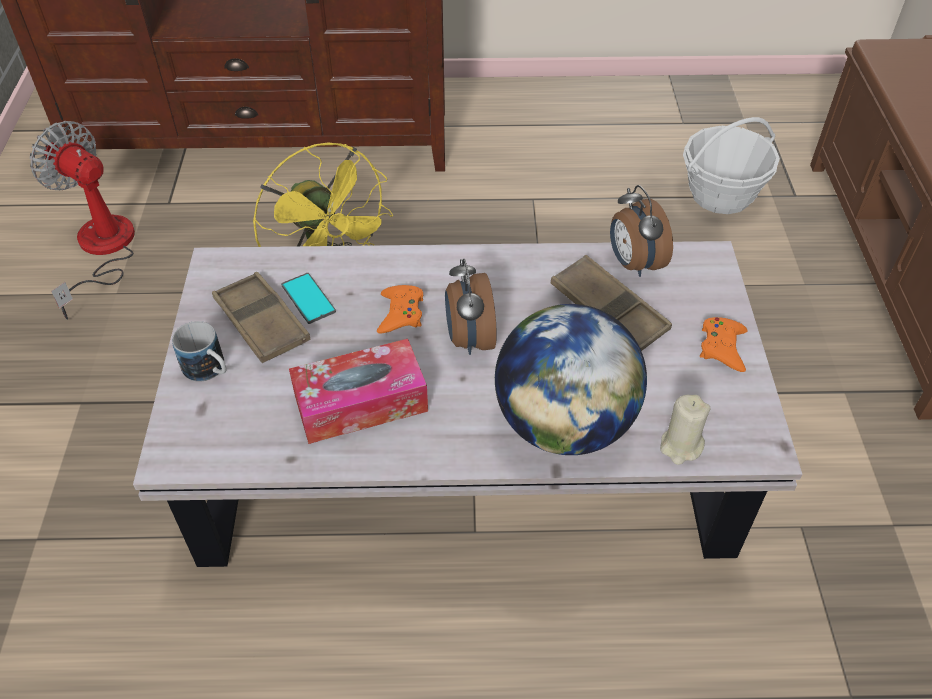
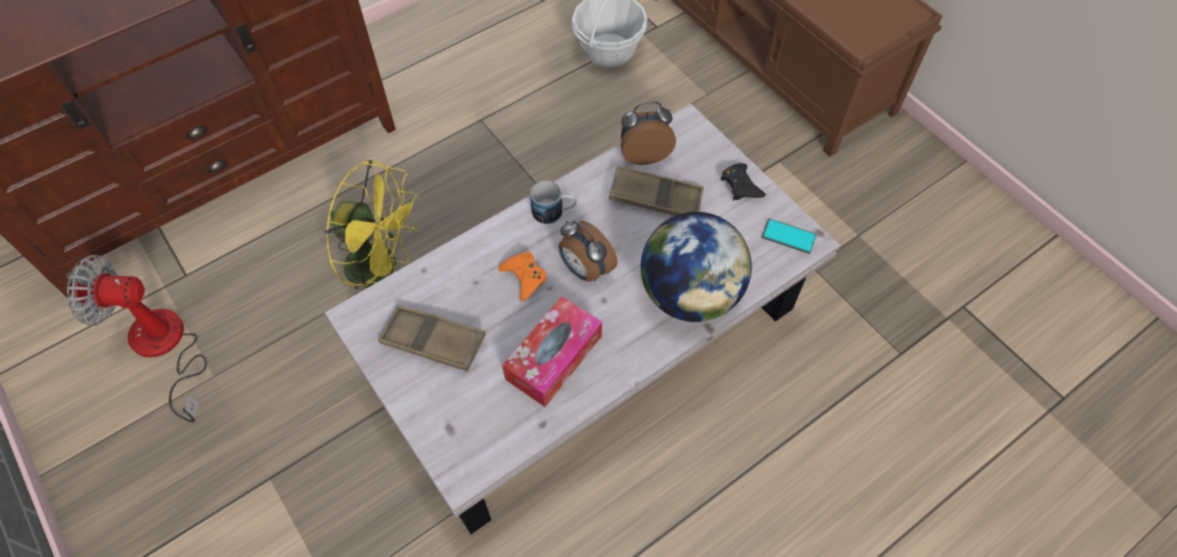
camera: 35 degrees left, 10 degrees up
(210, 371) = (429, 399): mug -> mug (554, 212)
(308, 299) = (450, 303): phone -> phone (788, 236)
(633, 264) = (644, 154): alarm clock -> alarm clock turned 135 degrees clockwise
(680, 446) = (765, 268): beige candle -> none
(722, 347) = (741, 185): orange game controller -> black game controller

